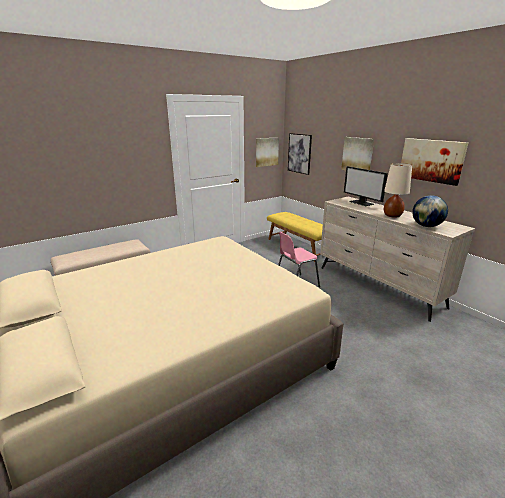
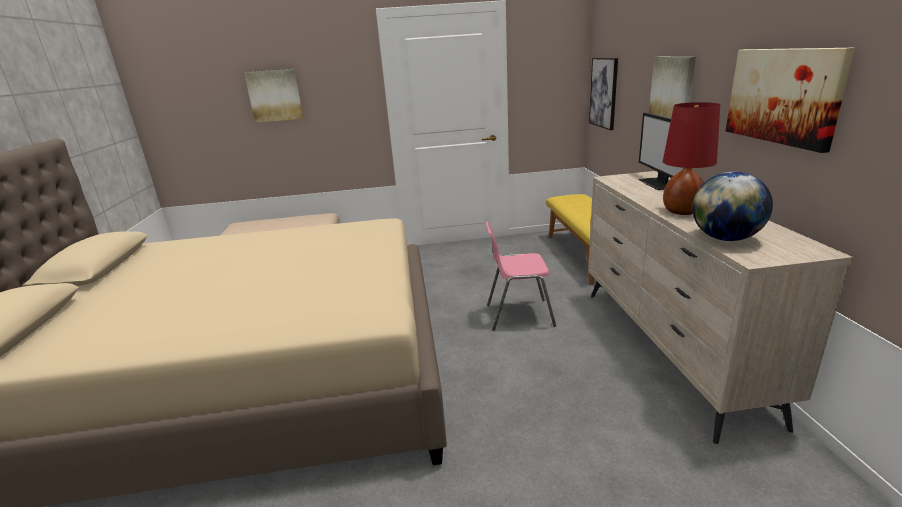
camera: 30 degrees right, 0 degrees up
(266, 152) = (552, 91): picture -> picture (275, 95)
(392, 216) = (682, 211): beige table lamp -> red table lamp

